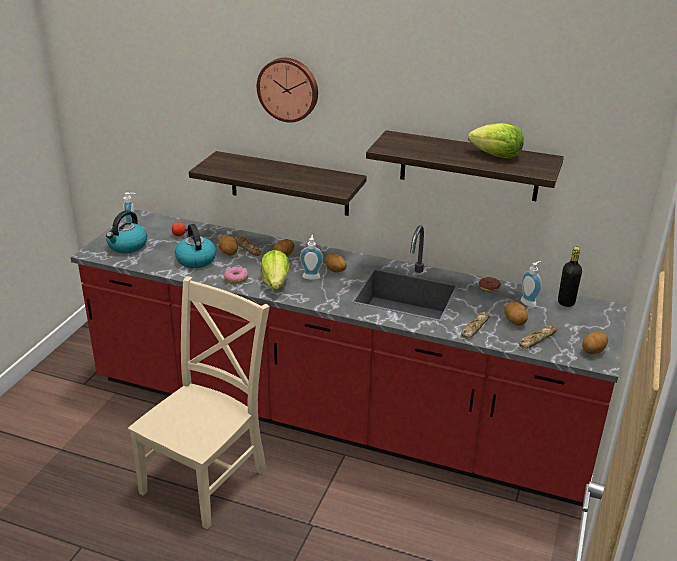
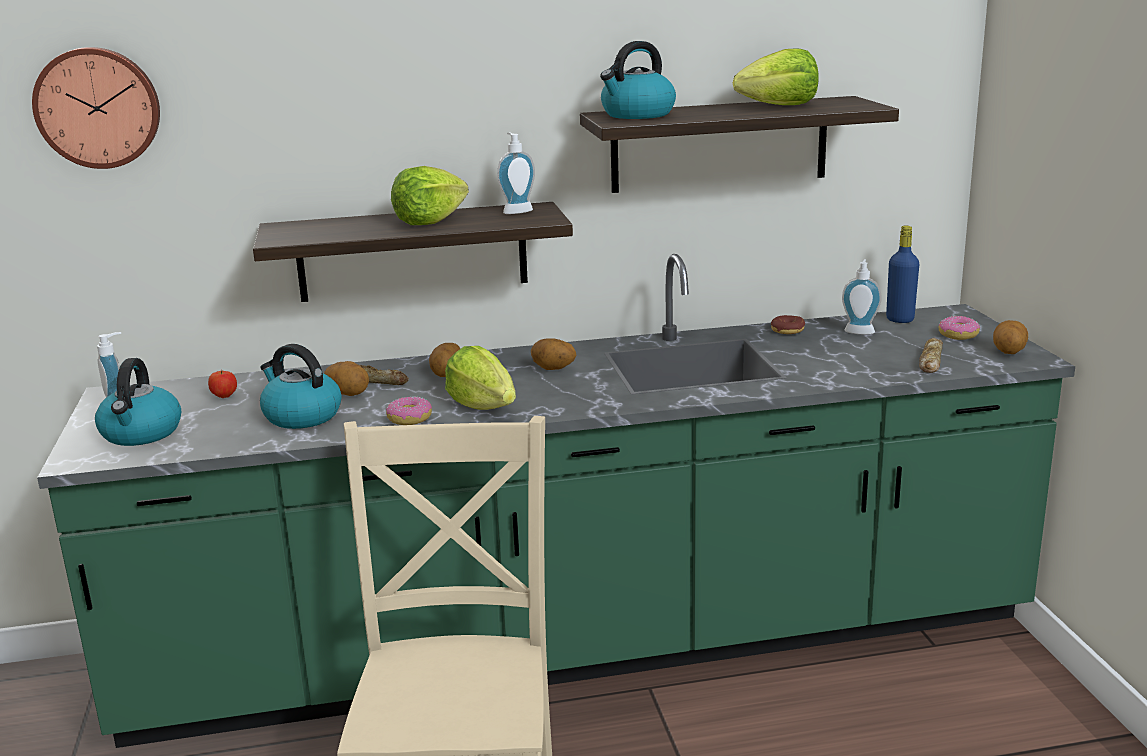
camera: 30 degrees left, 10 degrees down
(286, 174) = (429, 221): none -> lettuce
(288, 89) = (399, 73): wall clock -> wall clock (98, 107)
(311, 276) = (527, 383): soap dispenser -> soap dispenser (516, 211)
(335, 418) = (582, 645): red counter -> green counter
(406, 142) = (637, 115): none -> kettle
(474, 328) = (839, 371): bread -> none
(515, 322) = (875, 352): potato -> none
(566, 302) = (900, 319): black bottle -> blue bottle
(583, 327) = (958, 335): none -> donut

